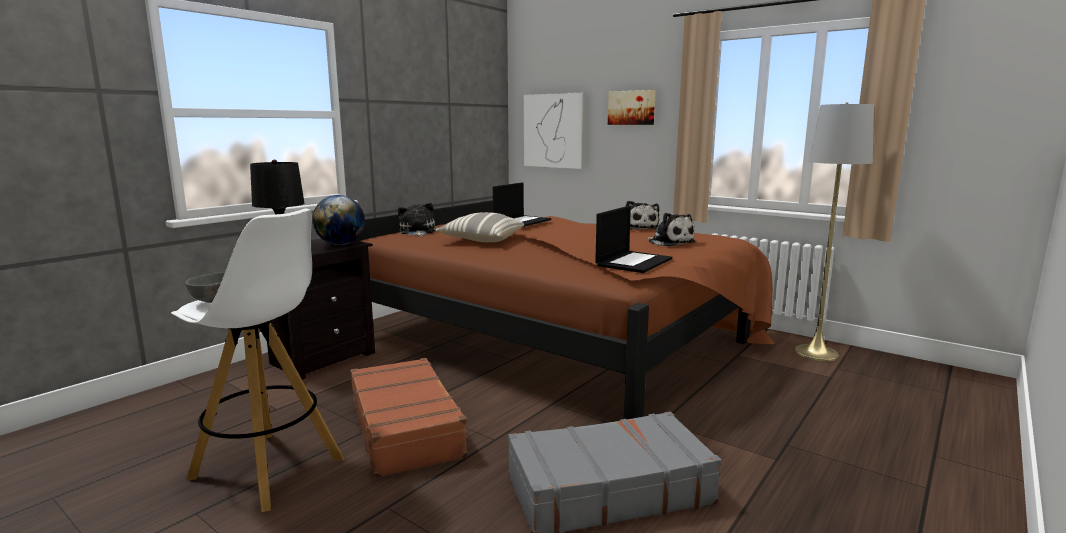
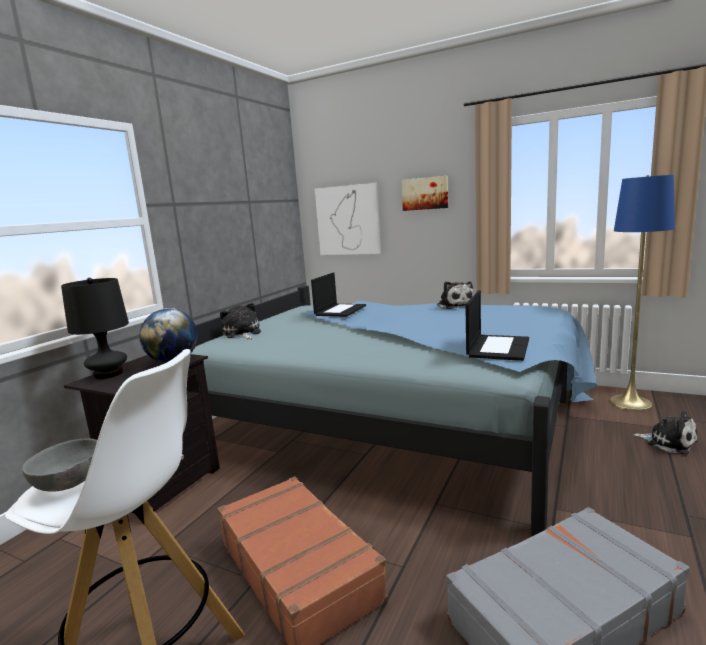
camera: 10 degrees left, 0 degrees up
(481, 240) = (317, 337): pillow -> none
(560, 338) = (398, 420): brown bed -> blue bed
(670, 242) = (502, 319): plush toy -> plush toy (668, 442)
(816, 353) = (630, 403): grey floor lamp -> blue floor lamp

